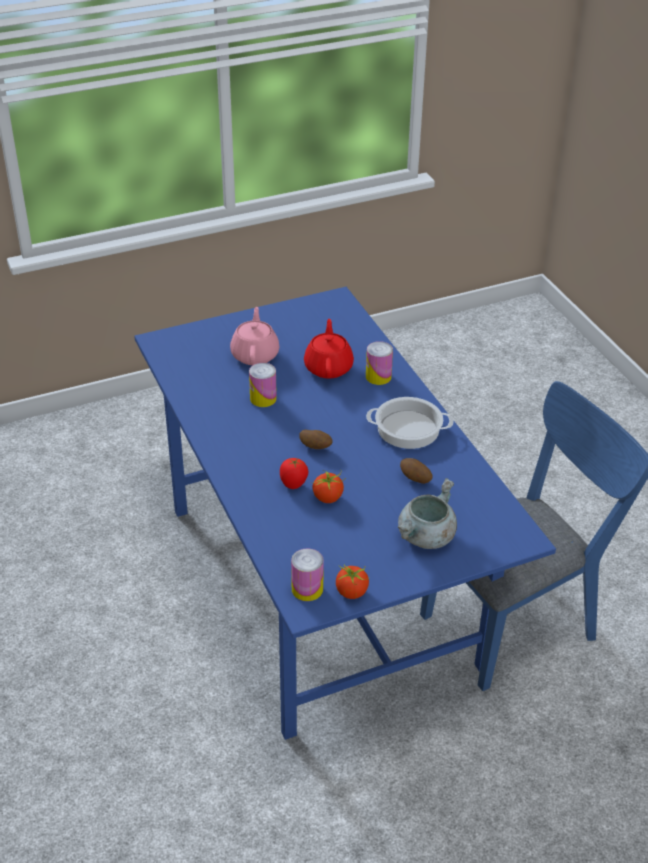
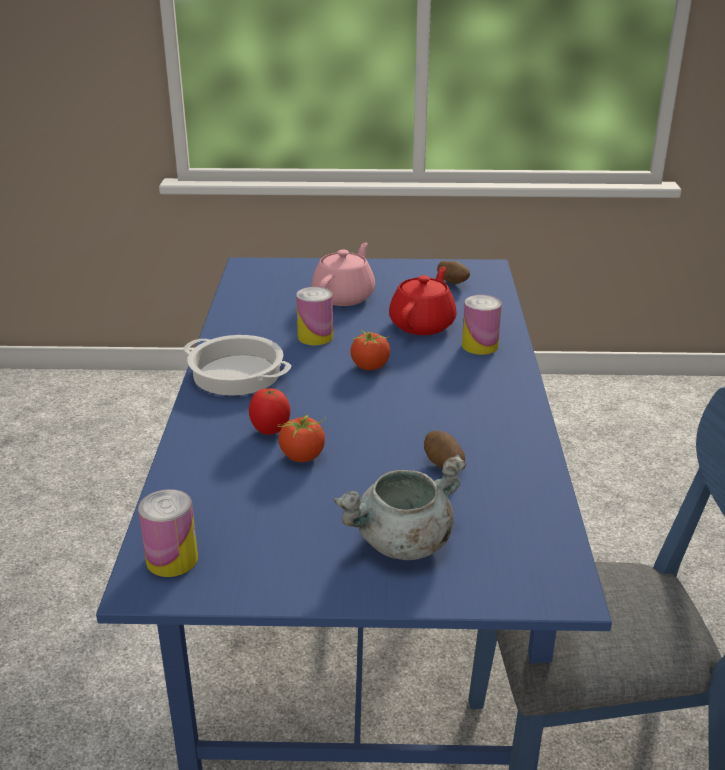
camera: 25 degrees right, 10 degrees down
(315, 447) = (336, 398): potato -> potato (453, 283)
(352, 592) = (231, 584): tomato -> tomato (370, 366)
(407, 429) = (477, 407): cooking pot -> cooking pot (235, 374)

